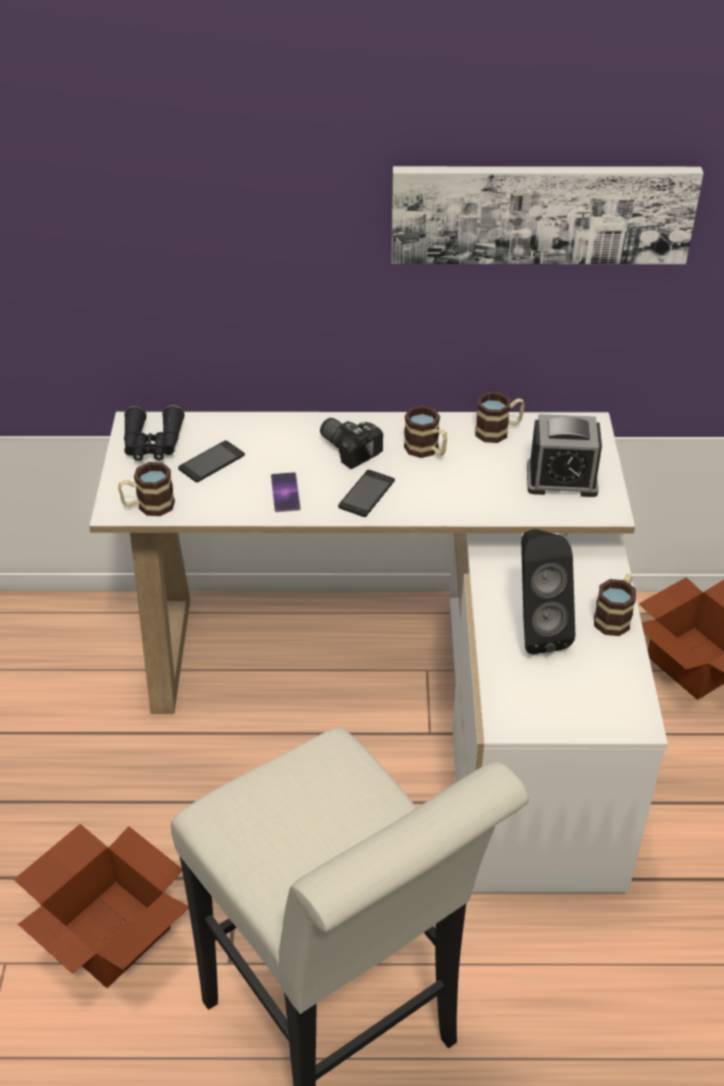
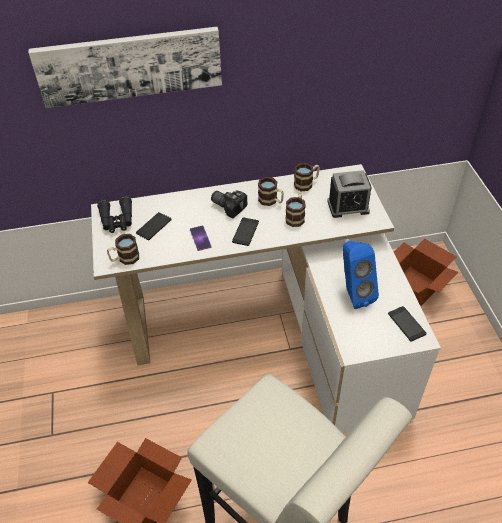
camera: 10 degrees left, 5 degrees up
(535, 630) = (353, 294): black speaker -> blue speaker
(541, 212) = (322, 60): picture -> picture (129, 65)
(615, 617) = (393, 279): mug -> mug (296, 217)
(617, 694) = (406, 324): none -> phone

